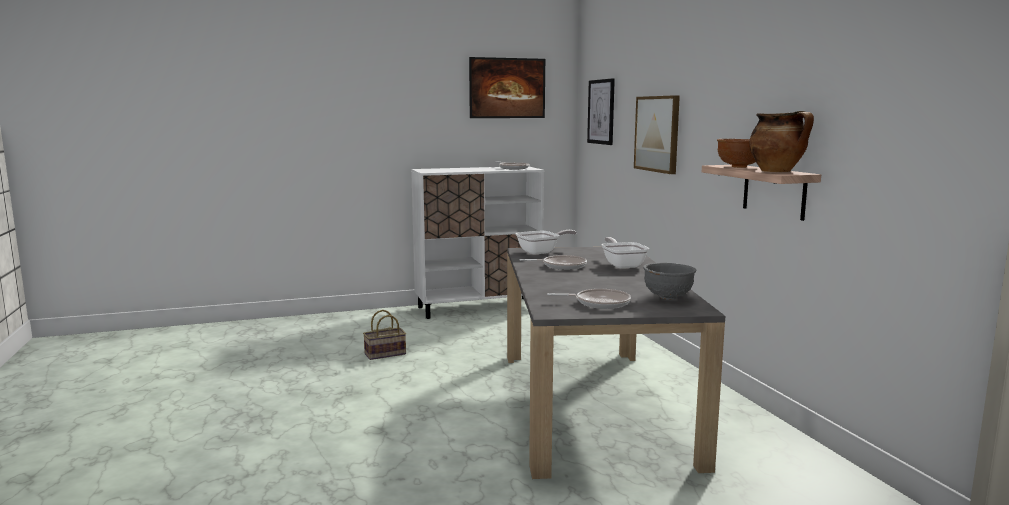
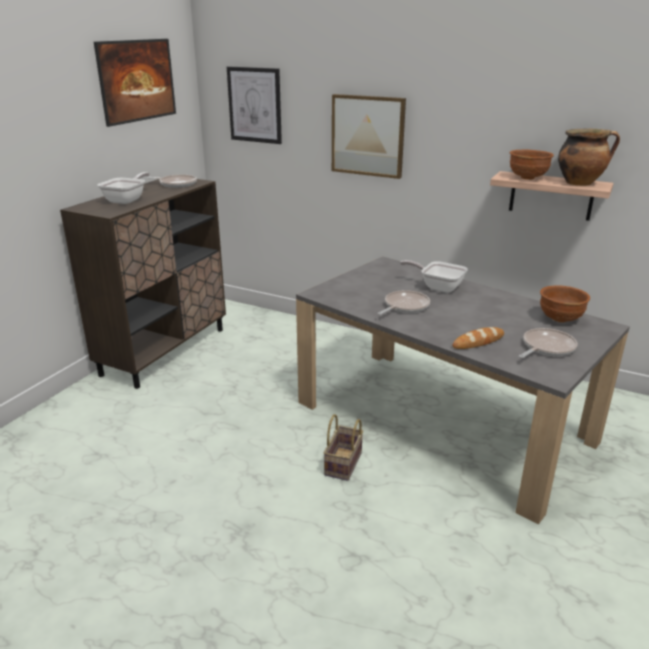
camera: 45 degrees left, 15 degrees up
(384, 354) = (182, 459): basket -> basket (344, 464)
(478, 308) = (165, 351): white cabinet -> brown cabinet
(541, 252) = (340, 290): frying pan -> frying pan (127, 200)
(555, 288) = (478, 341): none -> bread
(668, 297) = (560, 319): grey bowl -> brown bowl

